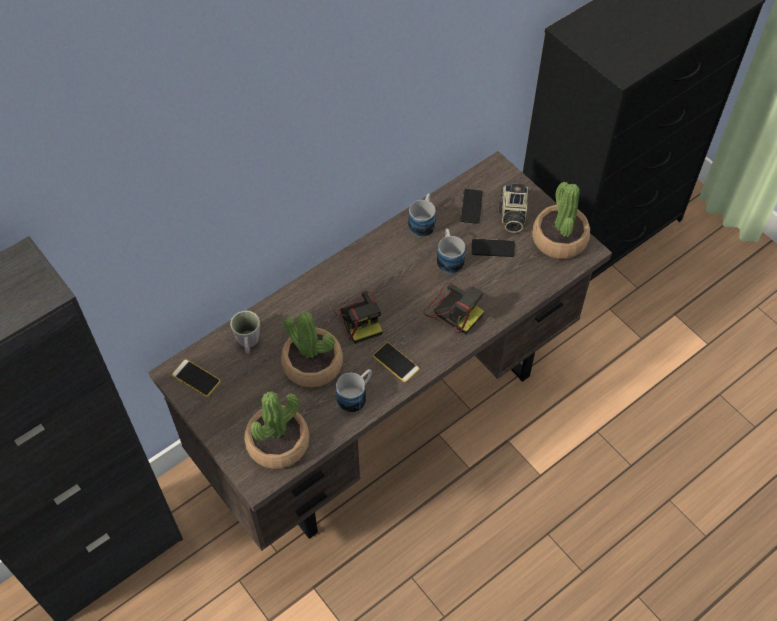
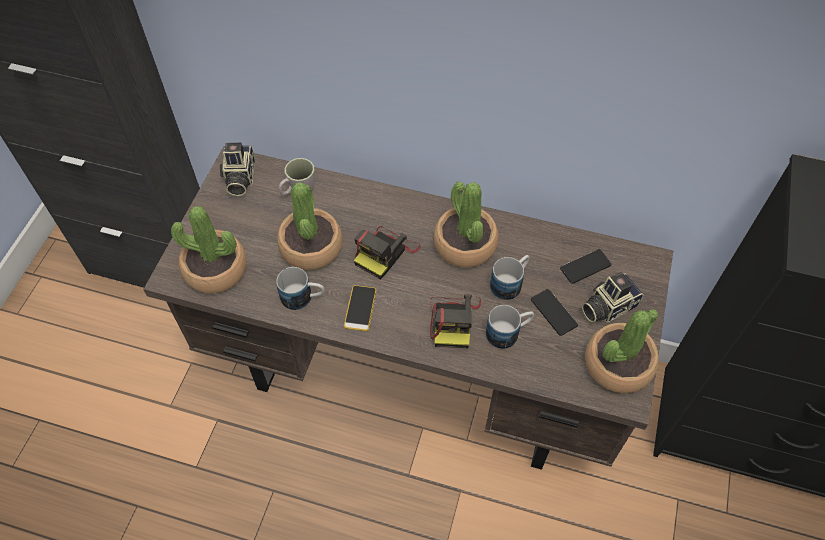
camera: 55 degrees right, 0 degrees up
(196, 378) = (239, 178): phone -> camera
(394, 264) = (464, 244): none -> potted plant
(423, 222) = (531, 239): mug -> mug (508, 333)

